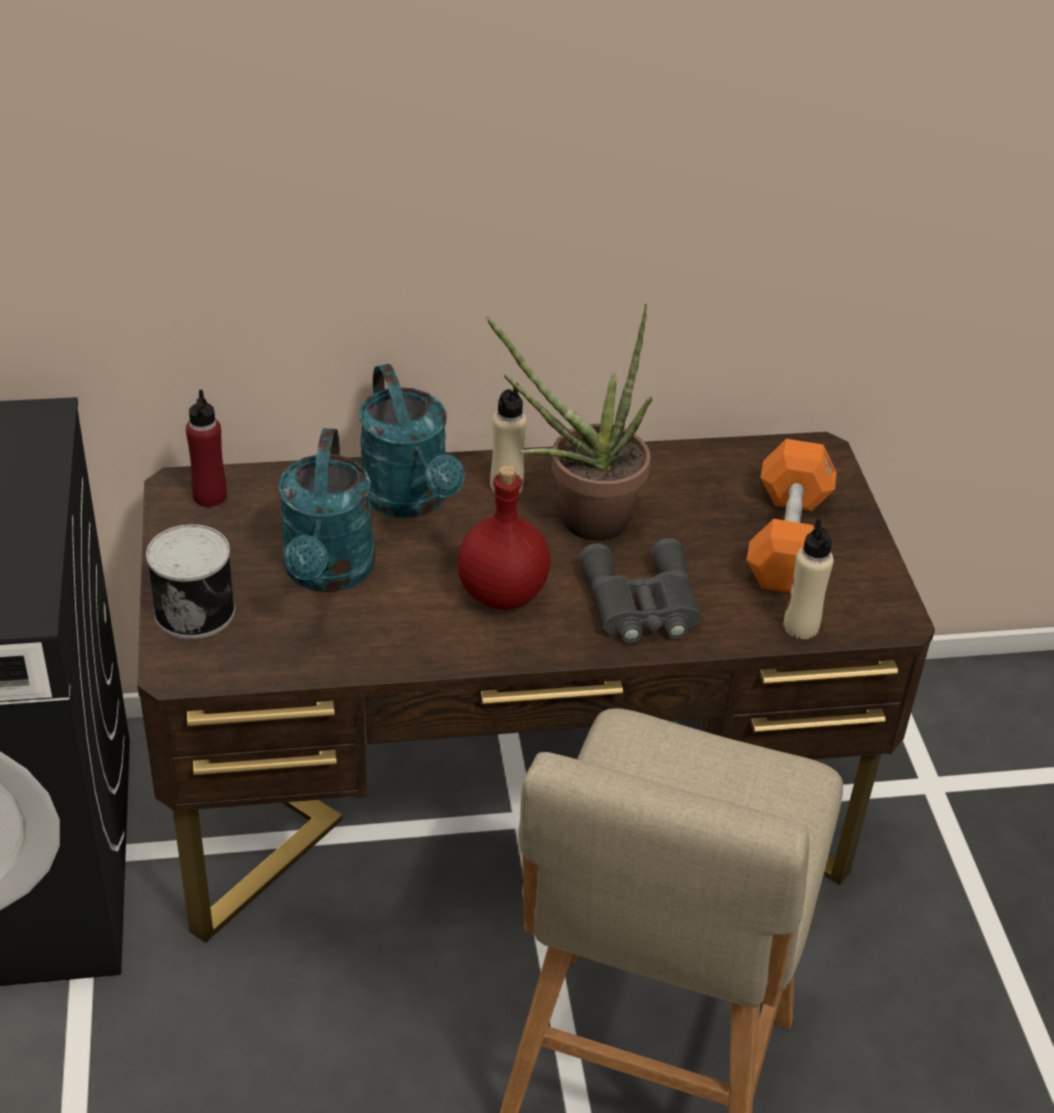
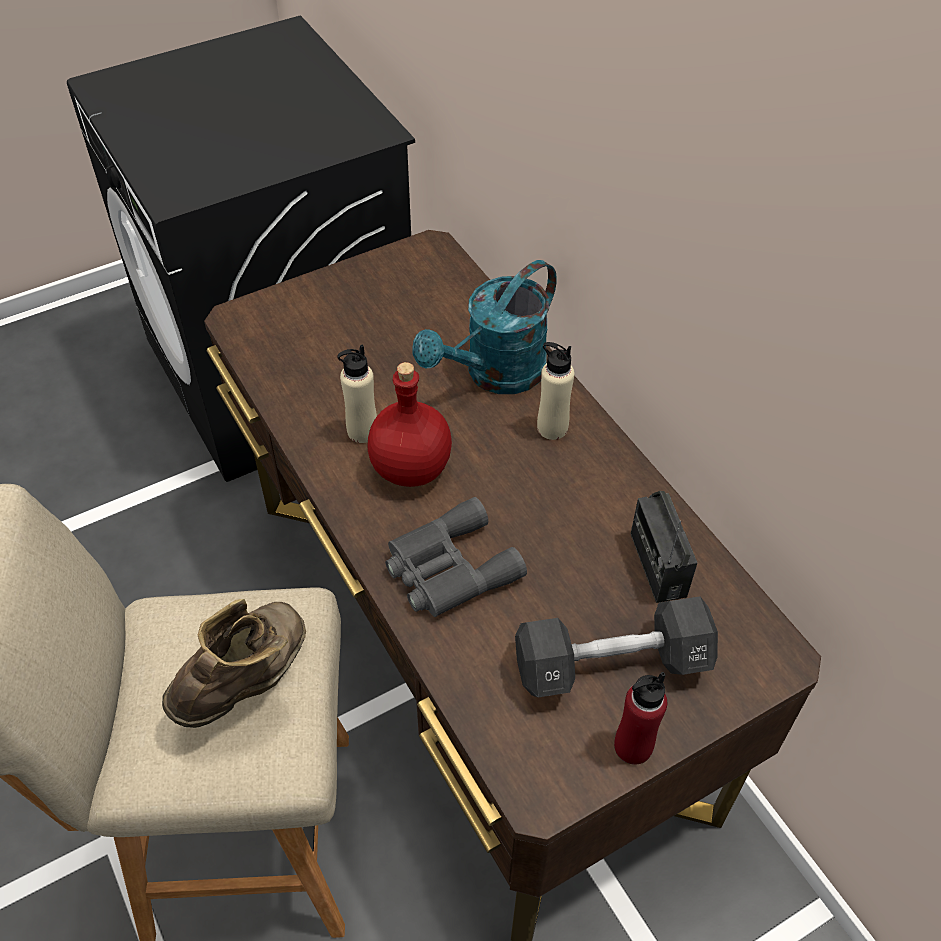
camera: 70 degrees right, 10 degrees up
(196, 610) = (302, 304): can -> none
(210, 497) = (429, 266): red bottle -> red bottle (633, 746)
(327, 574) = (378, 357): turquoise watering can -> none
(579, 520) = (538, 490): potted plant -> none
(700, 480) = (657, 565): none -> radio
(703, 782) = (248, 684): none -> brown boot
(788, 540) = (611, 663): orange dumbbell -> black dumbbell
(801, 627) = (482, 707): beige bottle -> beige bottle (362, 431)

